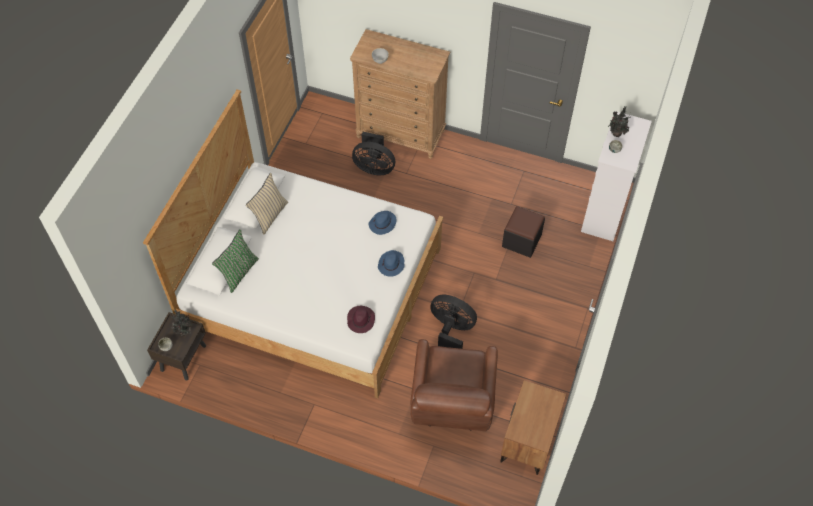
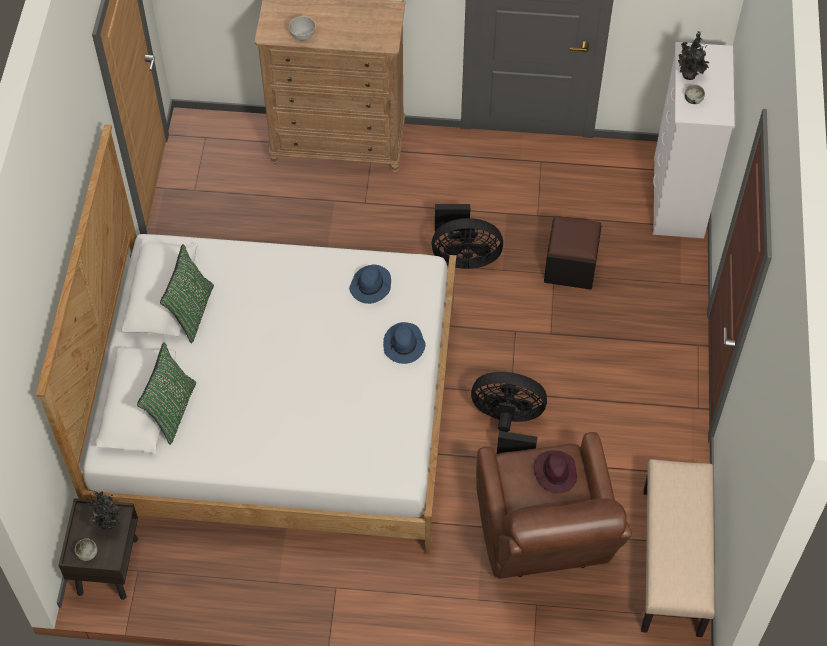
camera: 15 degrees left, 0 degrees up
(269, 215) = (191, 312): beige pillow -> green pillow
(360, 320) = (385, 439): purple hat -> purple hat (555, 472)
(374, 167) = (313, 204): black fan -> black fan (463, 256)
(528, 441) = (673, 562): brown nightstand -> beige bench

